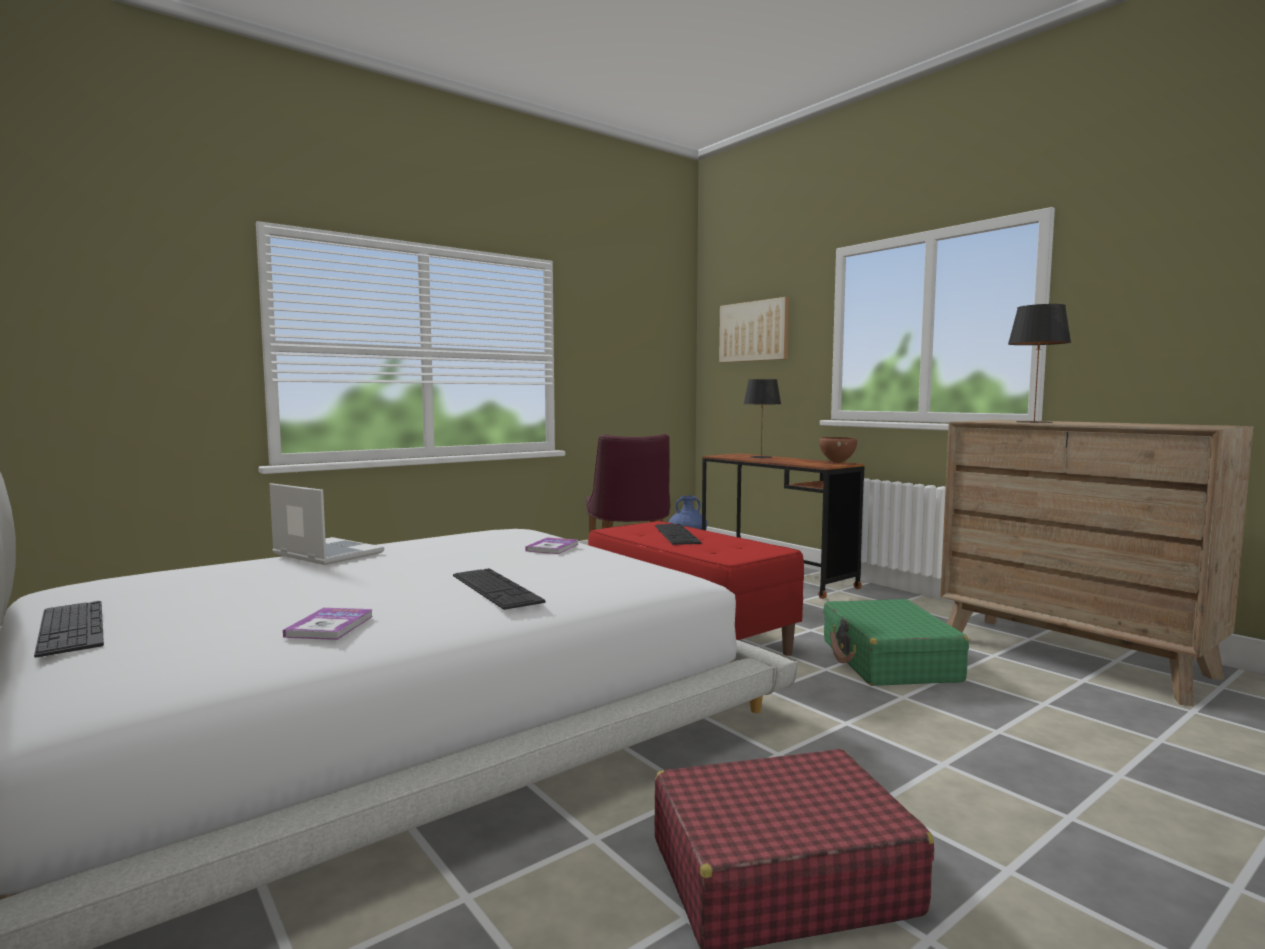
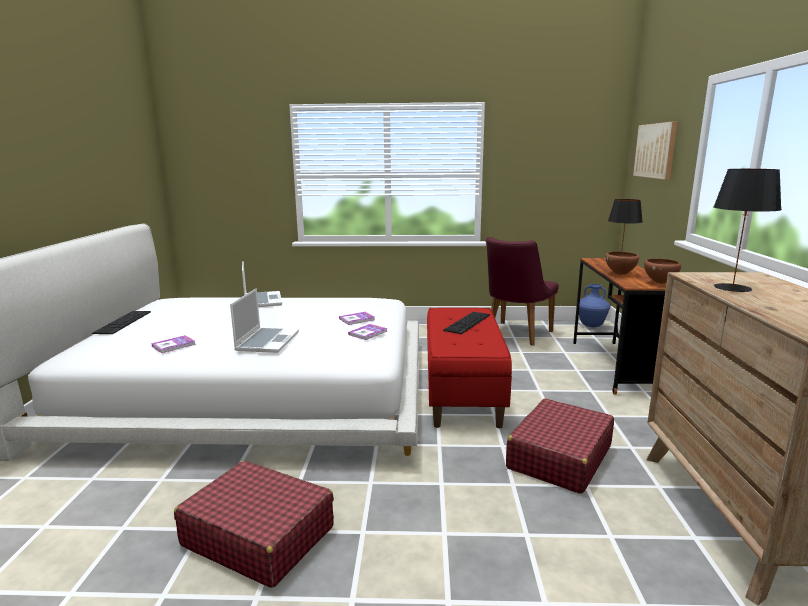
camera: 40 degrees right, 10 degrees up
(496, 588) = (267, 341): keyboard -> laptop
(611, 556) = (368, 333): none -> book
(785, 461) = (620, 274): none -> brown bowl
(889, 661) = (559, 457): green suitcase -> red suitcase

